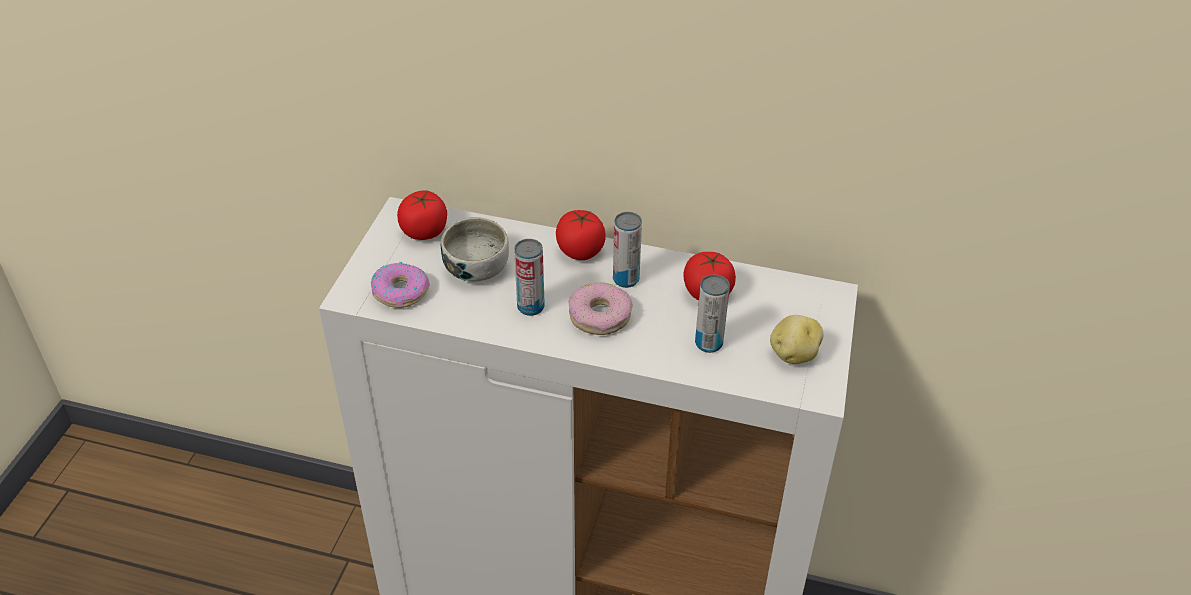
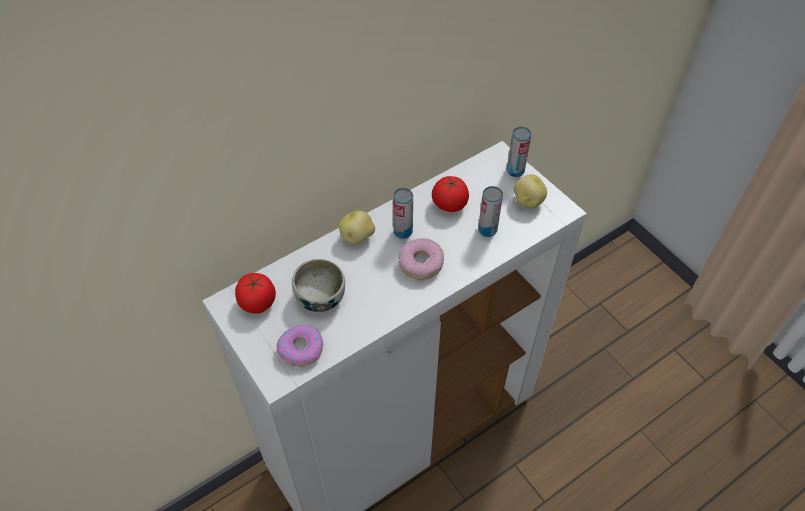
camera: 50 degrees left, 10 degrees up
(530, 307) = (381, 291): can -> can (515, 170)
(580, 250) = (358, 236): tomato -> potato

